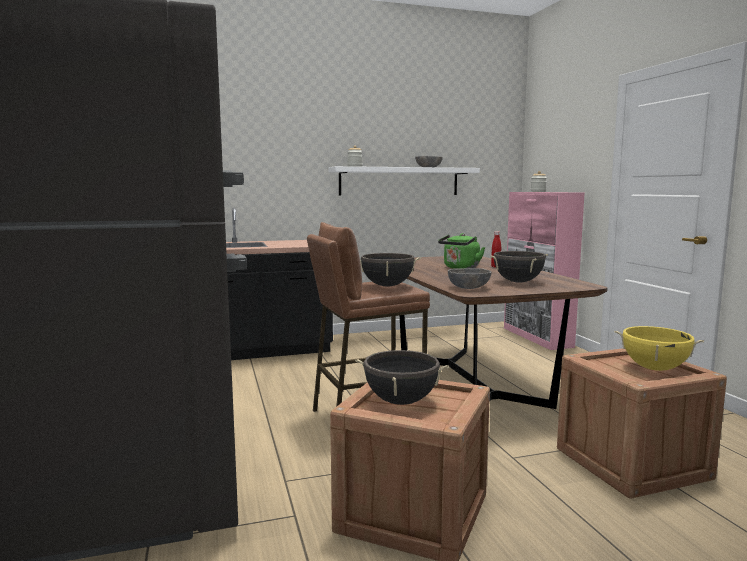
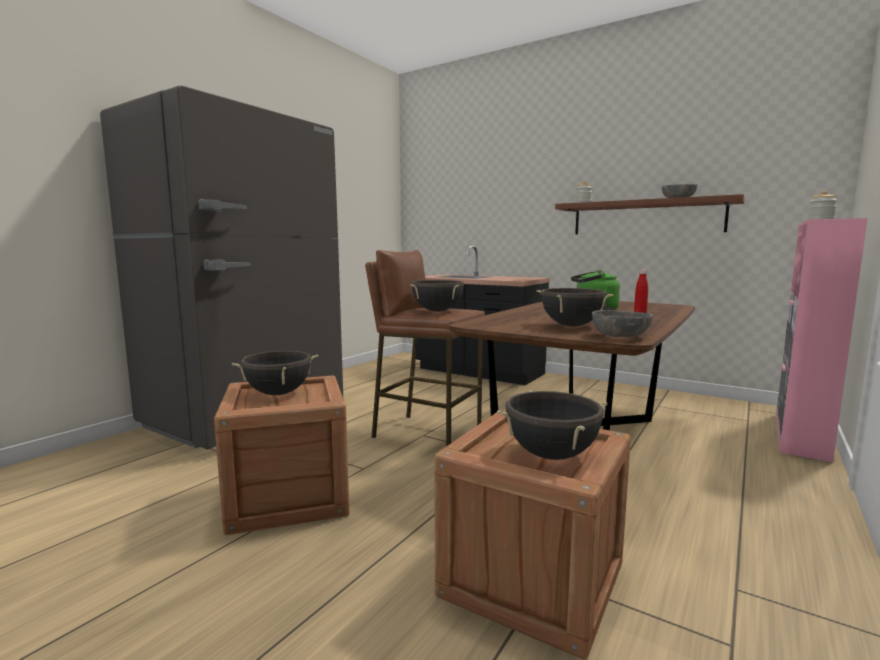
camera: 50 degrees right, 0 degrees up
(399, 181) = (646, 217): white shelf -> brown shelf
(468, 288) = (494, 322): grey bowl -> grey bowl (620, 336)
(654, 368) = (551, 455): yellow cooking pot -> black cooking pot

